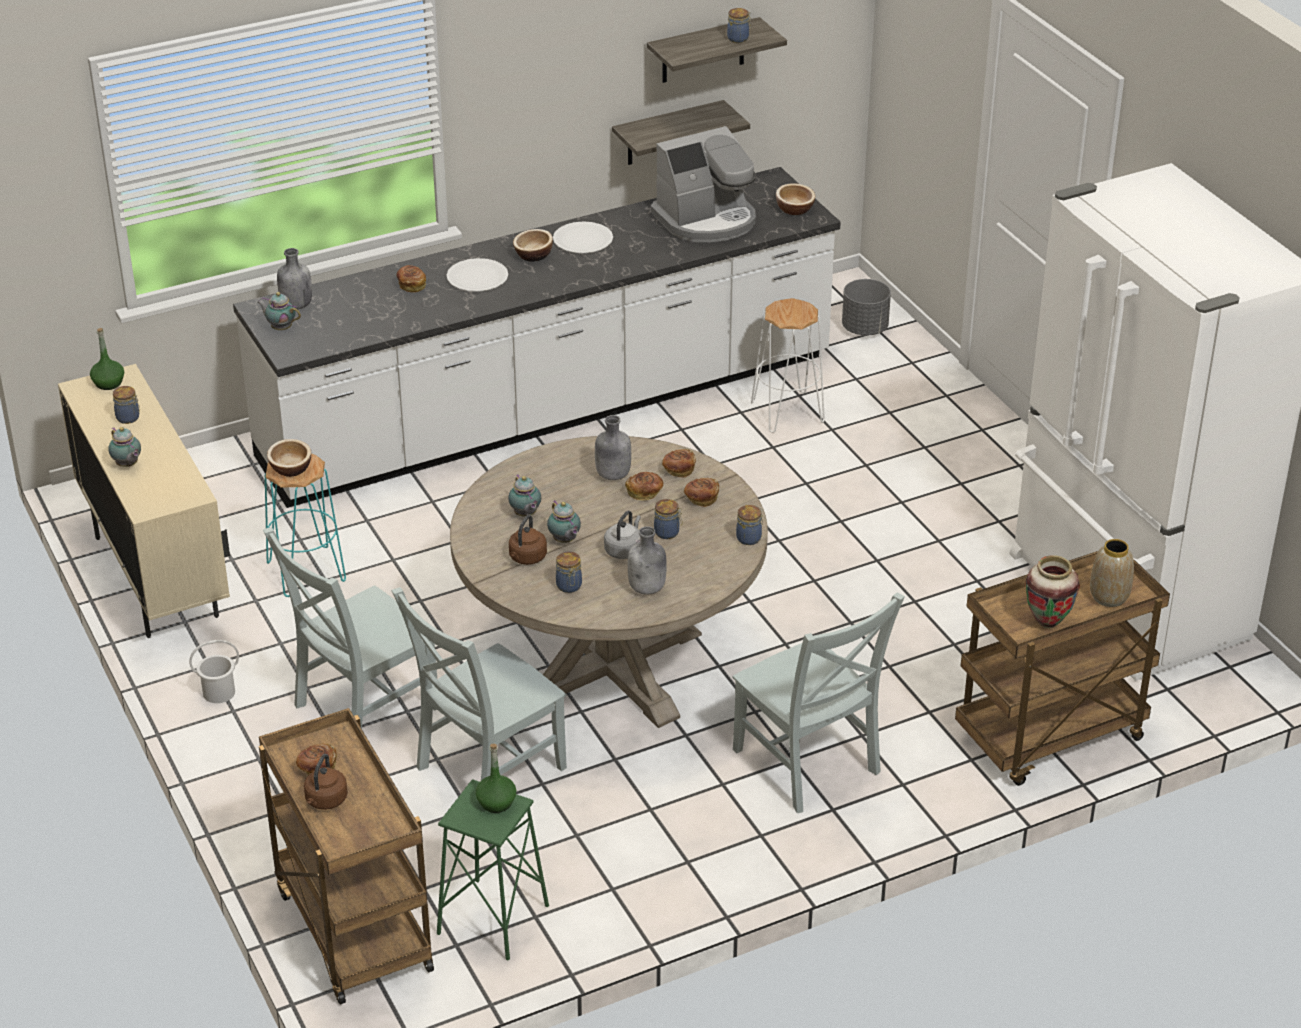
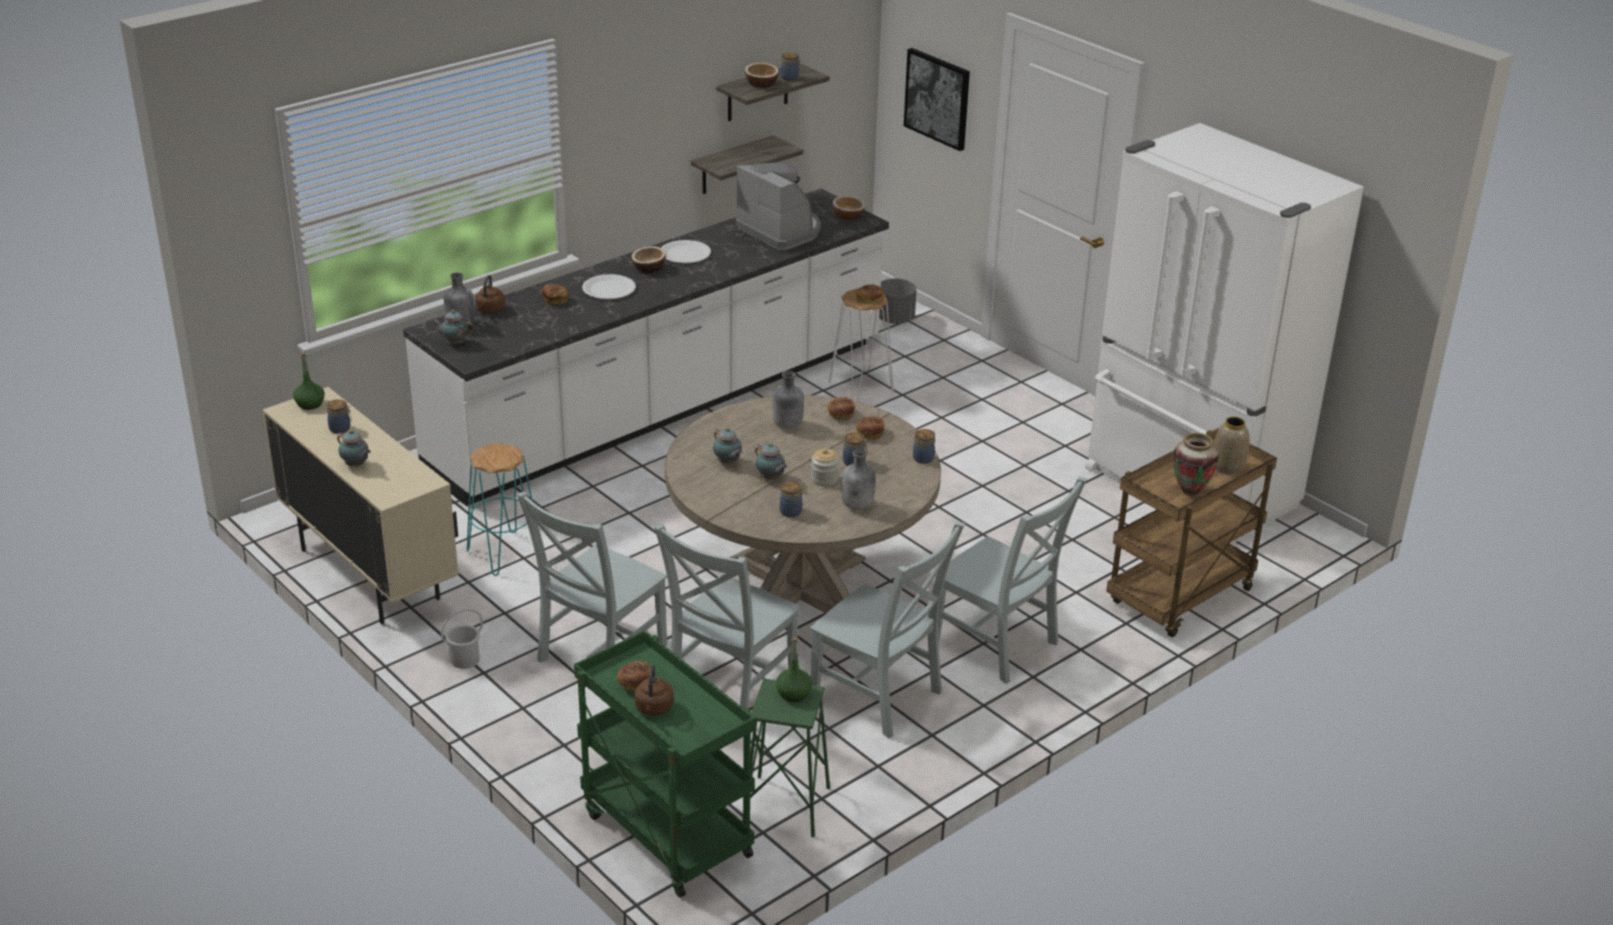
camera: 15 degrees left, 5 degrees down
(290, 468) = (493, 457): bowl -> bowl (761, 84)
(351, 929) = (664, 834): brown cart -> green cart
(527, 558) = (744, 495): brown kettle -> brown kettle (490, 310)
(624, 550) = (824, 479): grey kettle -> jar
(645, 493) = (820, 435): bread -> bread (869, 300)
(648, 807) = (880, 697): none -> grey chair
(707, 220) = (781, 230): coffee machine -> coffee machine turned 90 degrees counterclockwise
(926, 73) = (938, 98): none -> picture

